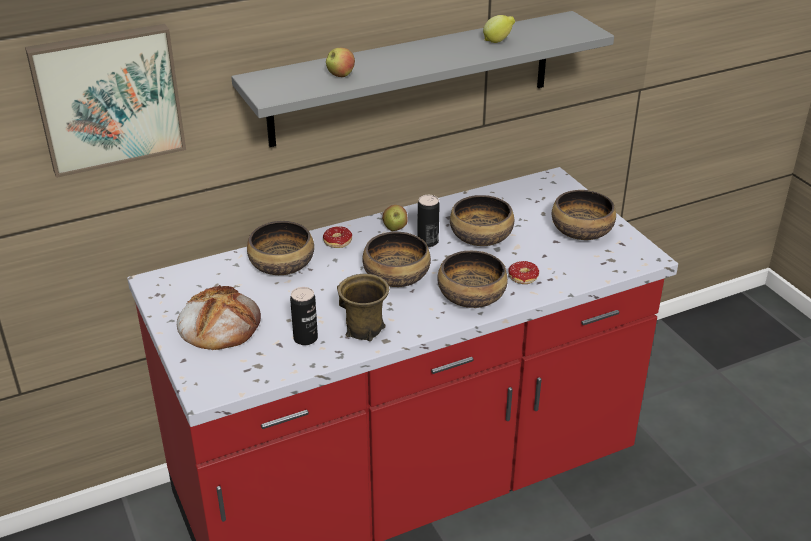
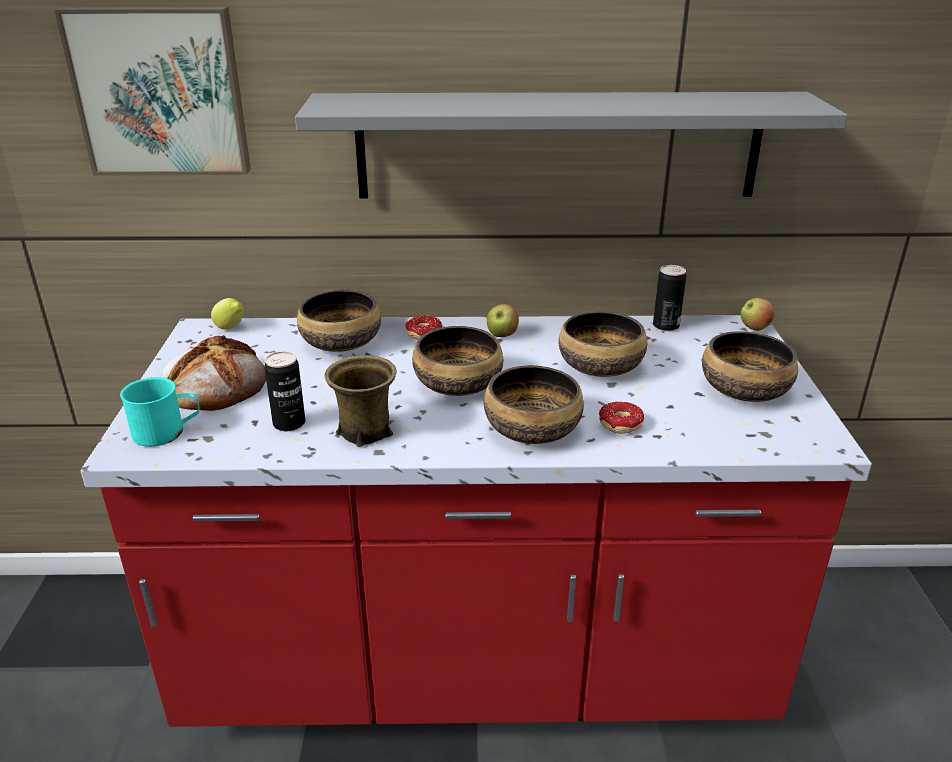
camera: 25 degrees right, 5 degrees down
(222, 370) = (167, 431): none -> turquoise mug
(340, 76) = (430, 105): apple -> apple (754, 328)
(428, 242) = (529, 357): can -> can (666, 326)
(498, 41) = (669, 102): lemon -> lemon (231, 328)

